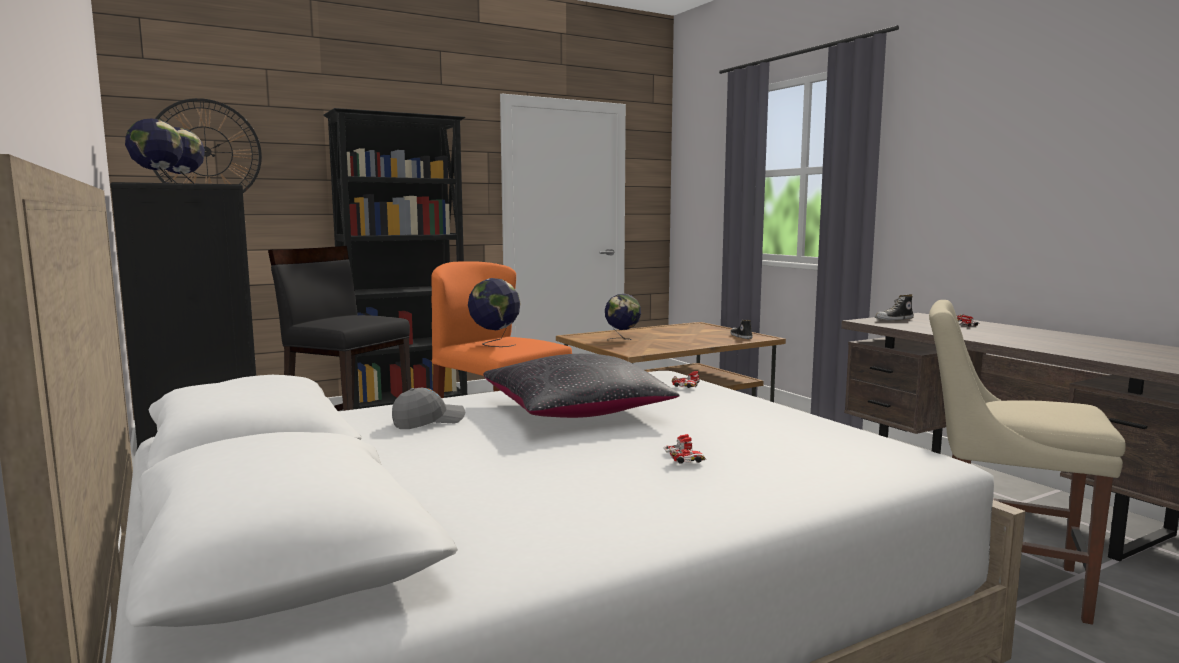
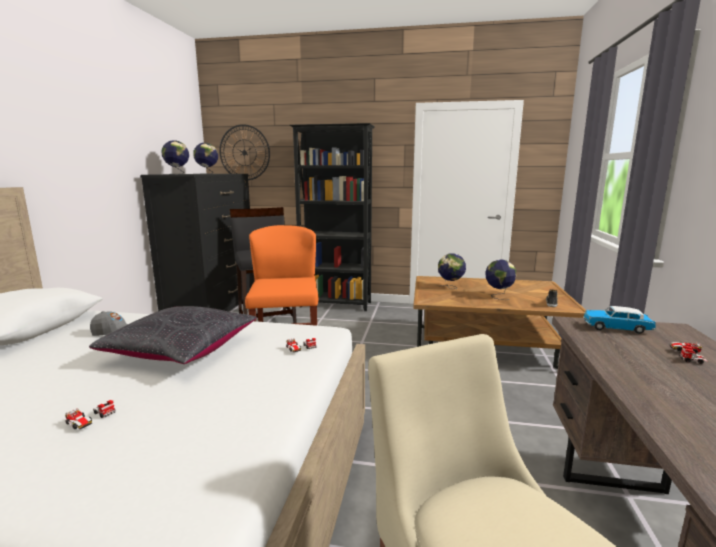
camera: 40 degrees right, 5 degrees up
(494, 344) = (271, 283): globe -> globe (498, 296)
(894, 319) = (616, 328): shoe -> toy car

